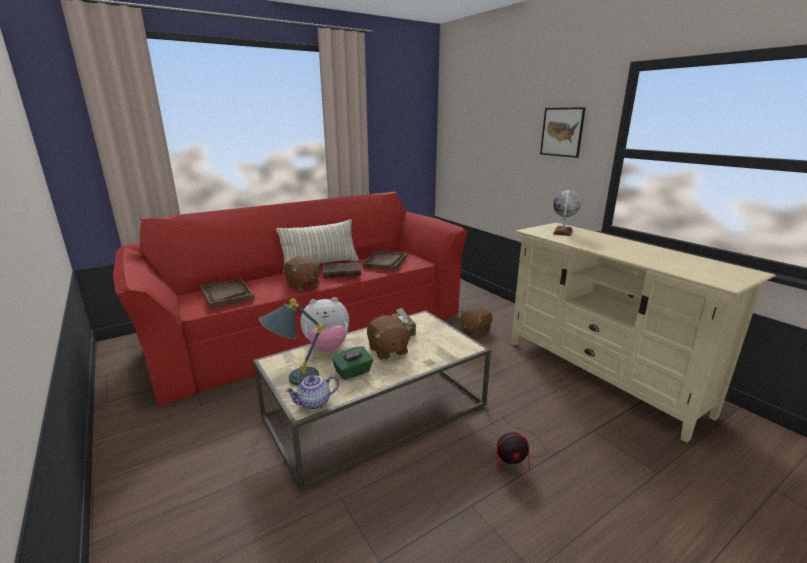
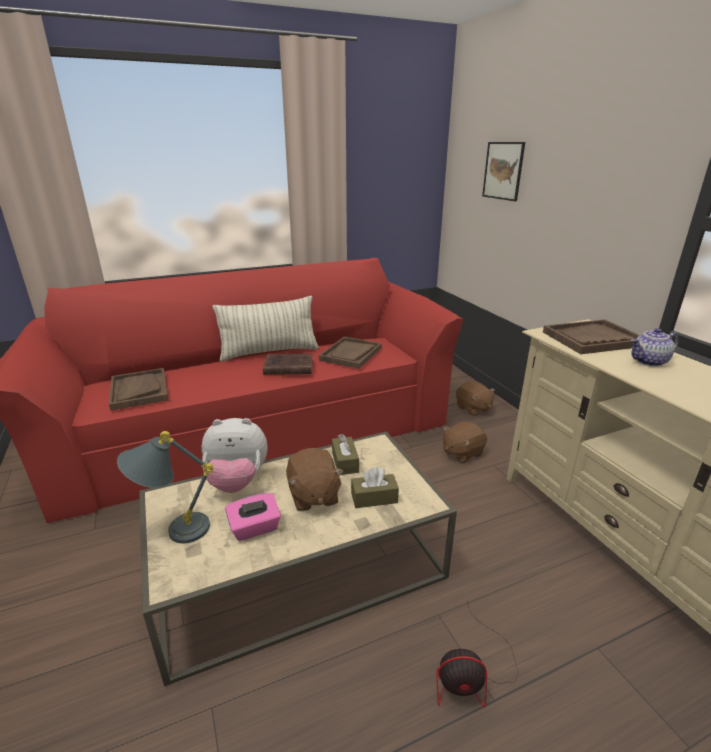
camera: 10 degrees right, 5 degrees up
(303, 284) = (235, 382): brown plush toy -> brown plush toy (473, 408)
(314, 403) = (184, 578): teapot -> teapot (649, 362)
(353, 372) = (255, 528): green tissue box -> pink tissue box
(432, 348) = (374, 498): none -> brown tissue box
(562, 132) = (612, 185): picture -> picture (503, 171)
(562, 232) = (592, 339): globe -> brown tray

